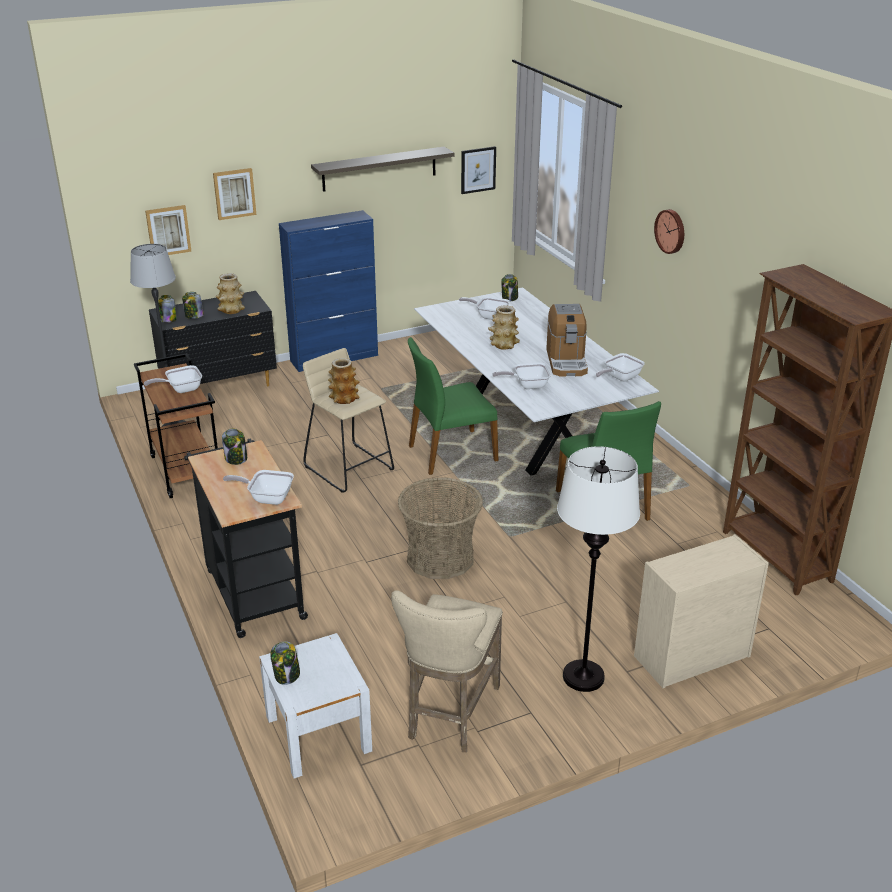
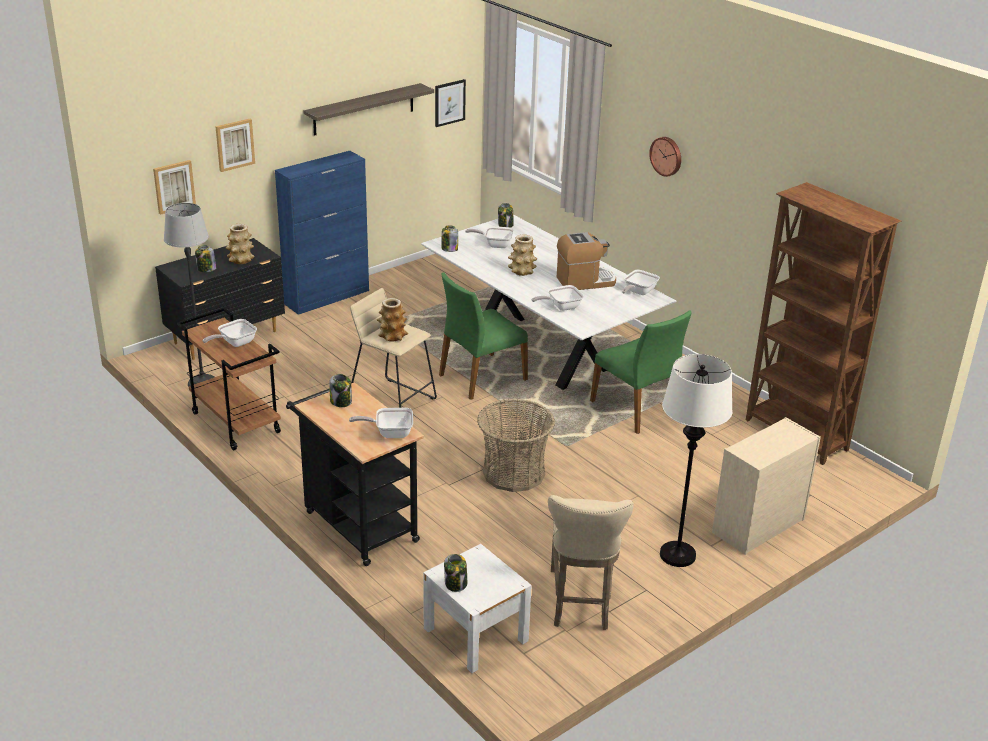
camera: 15 degrees left, 0 degrees up
(168, 319) = (182, 275): jar -> jar (449, 249)
(566, 361) = (585, 281): coffee machine -> coffee machine turned 90 degrees counterclockwise

